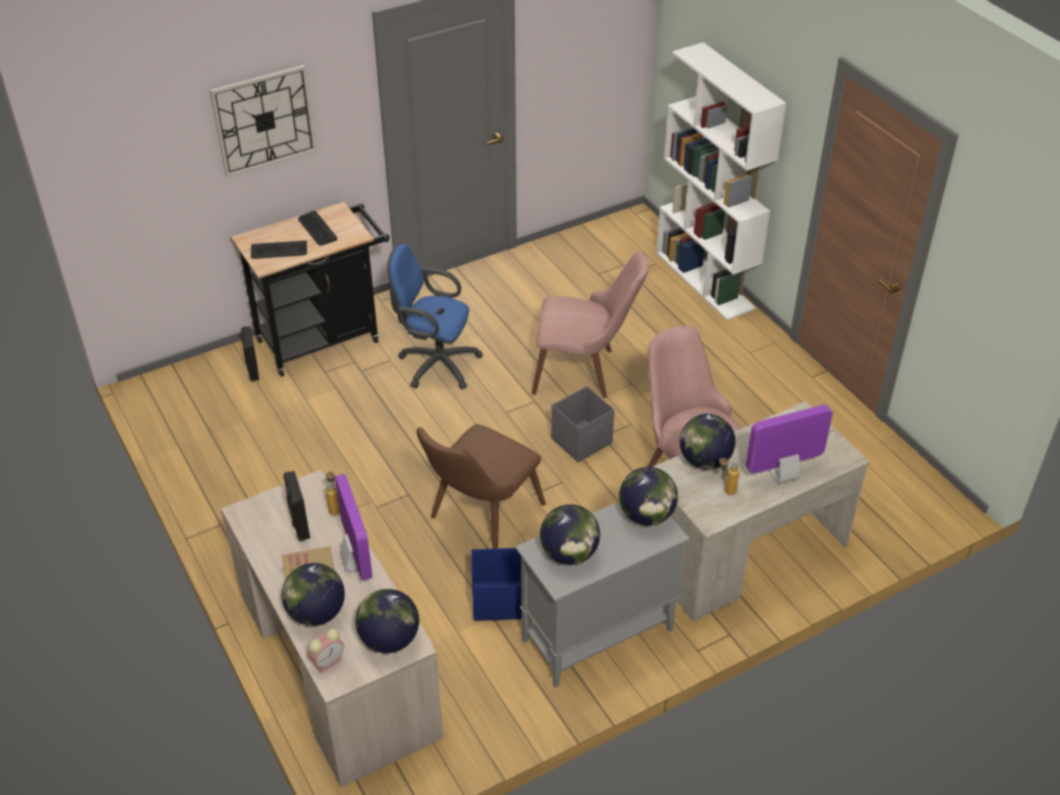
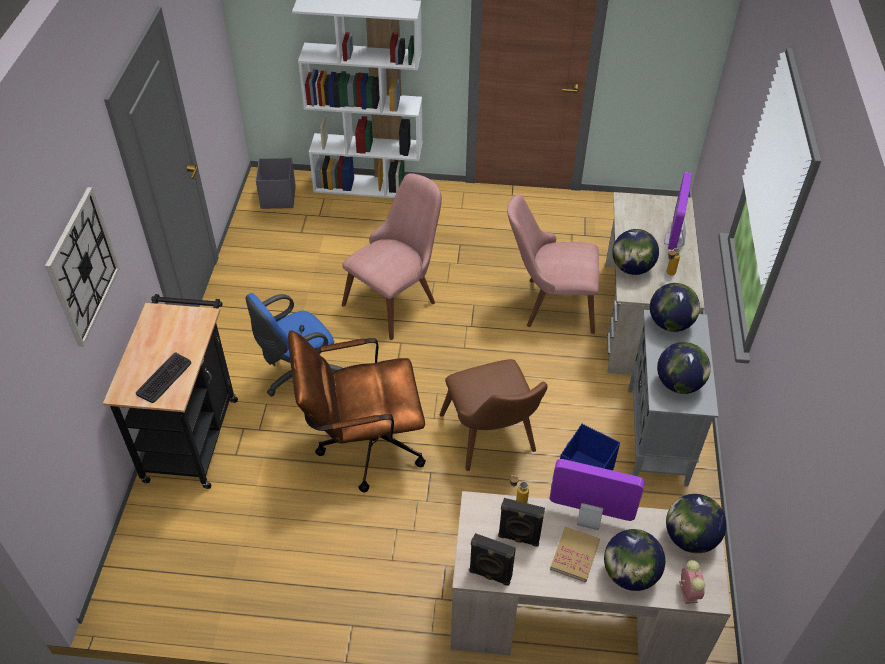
camera: 55 degrees left, 5 degrees up
(252, 370) = (179, 506): black speaker -> black speaker (490, 575)
(317, 229) = (163, 338): keyboard -> none
(397, 438) = (362, 446): none -> brown office chair
(582, 441) = (466, 339): grey storage box -> grey storage box (278, 197)

